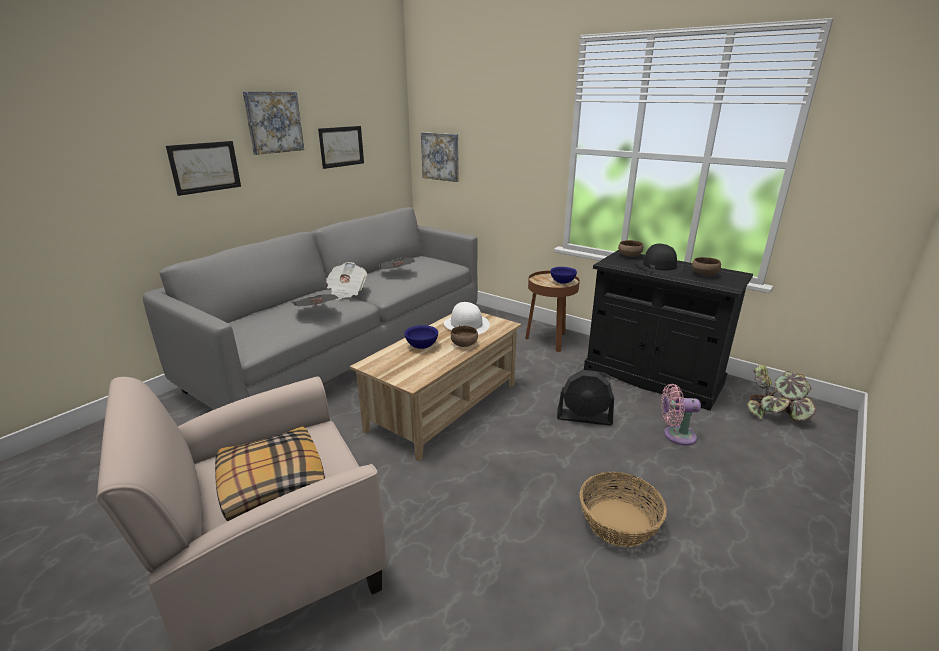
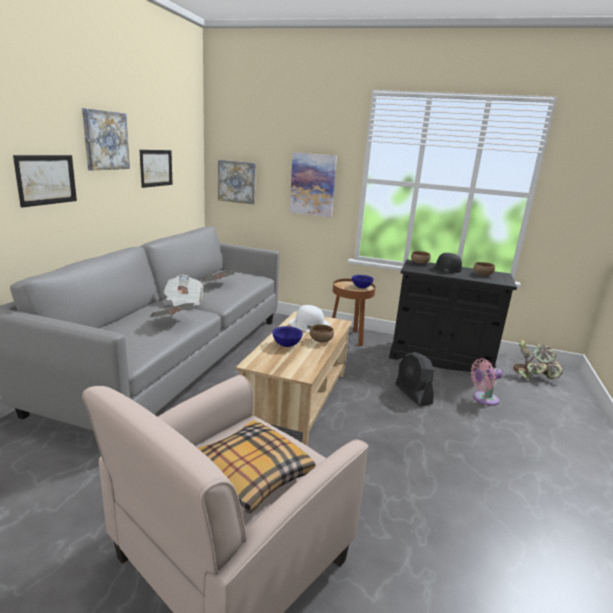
camera: 20 degrees left, 5 degrees down
(516, 158) = (313, 185): none -> picture
(584, 417) = (413, 394): black fan -> black fan turned 75 degrees clockwise
(618, 522) = (486, 468): basket -> none

